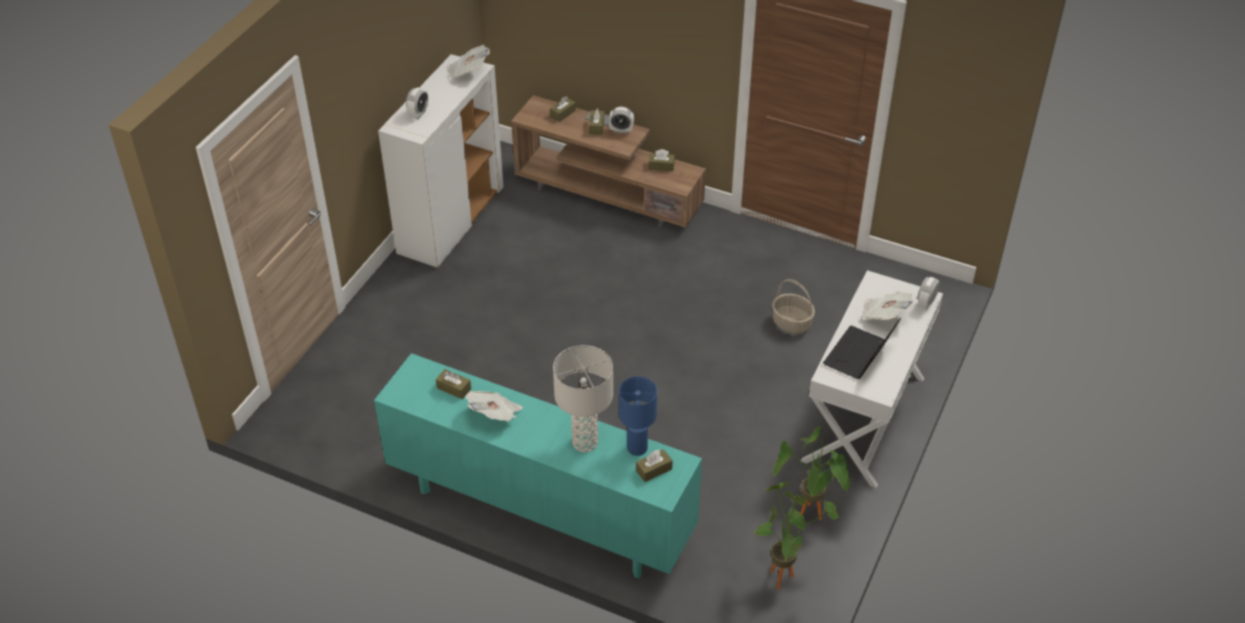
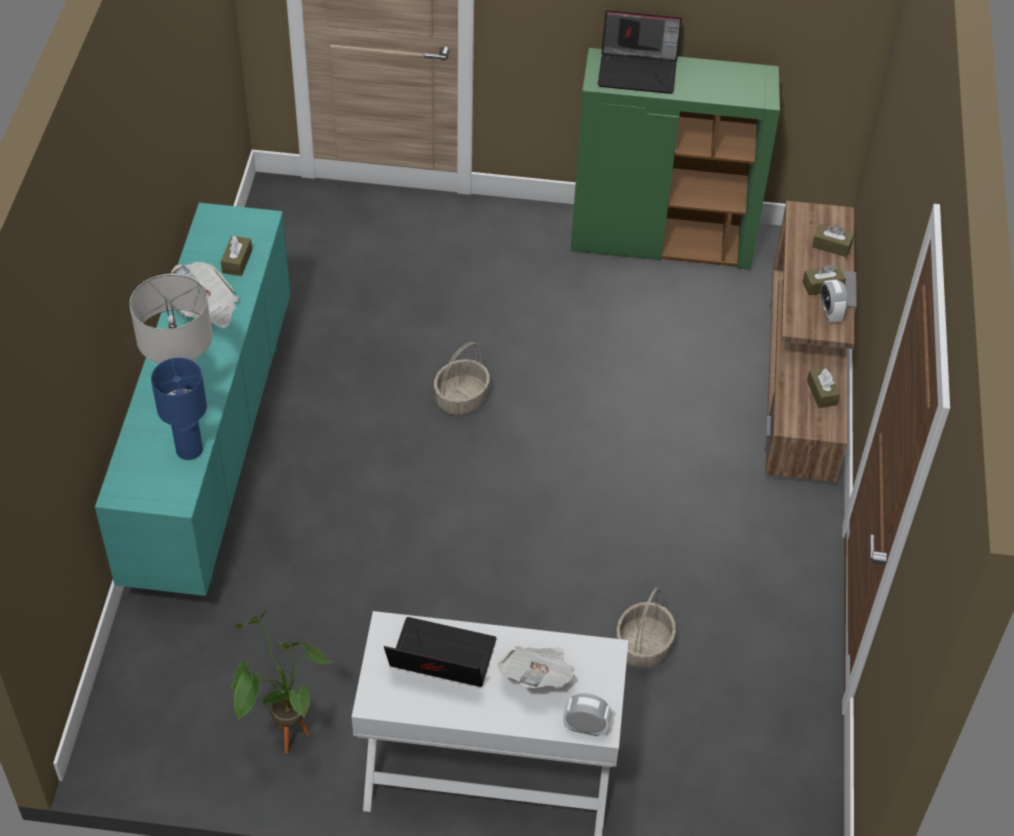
camera: 70 degrees right, 5 degrees up
(418, 114) = (638, 71): alarm clock -> laptop
(451, 221) = (663, 241): white cabinet -> green cabinet
(467, 72) = (749, 90): newspaper -> none
(548, 360) = (461, 399): none -> basket
(654, 470) = (158, 474): brown tissue box -> none
(783, 574) = (182, 727): potted plant -> none

